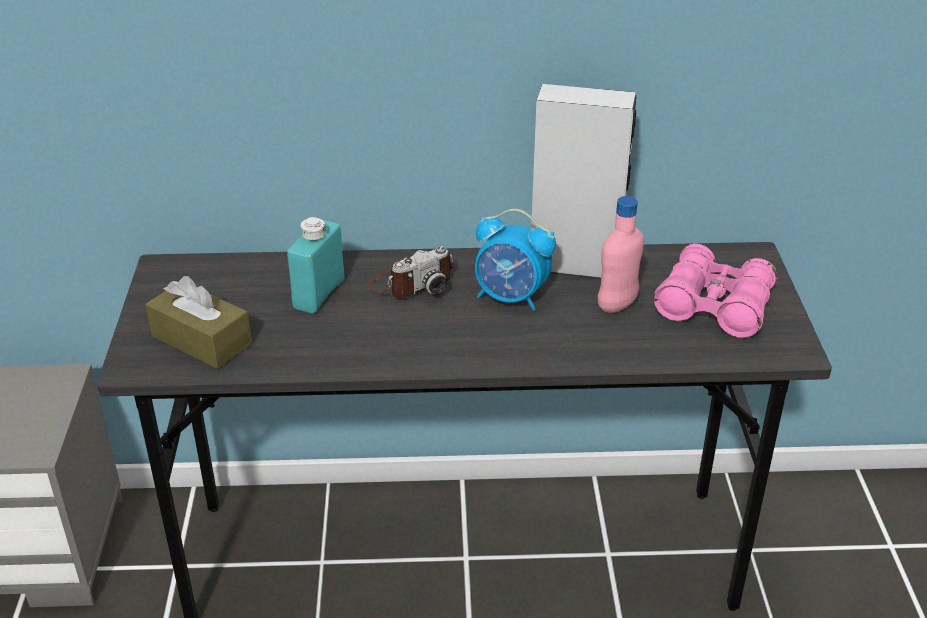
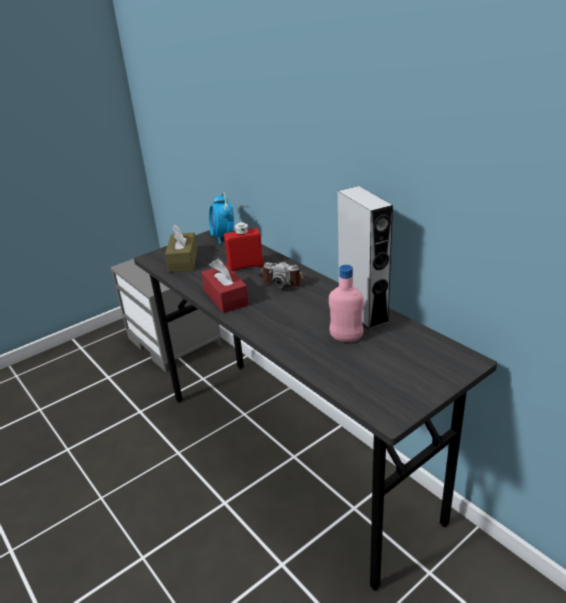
camera: 55 degrees right, 5 degrees down
(319, 294) = (245, 266): turquoise bottle -> red bottle
(385, 349) = (226, 297): none -> red tissue box
(511, 298) = (308, 308): alarm clock -> alarm clock (223, 238)
(714, 306) = (392, 369): pink binoculars -> none

